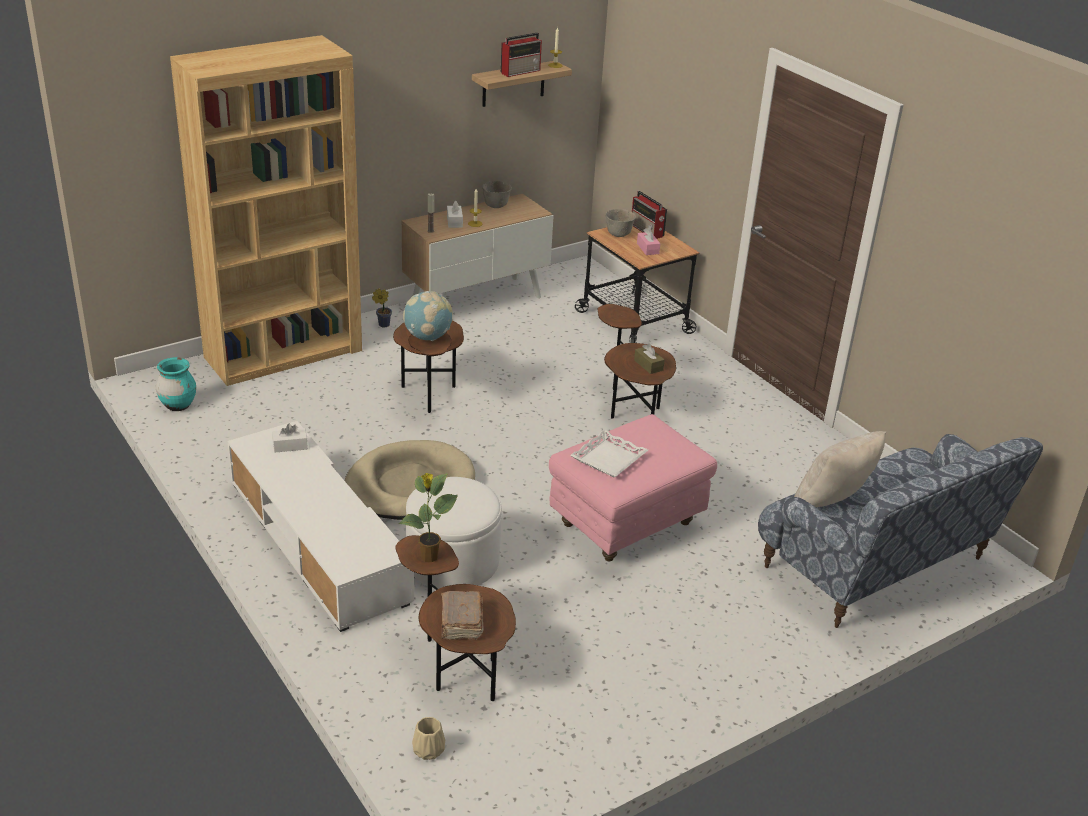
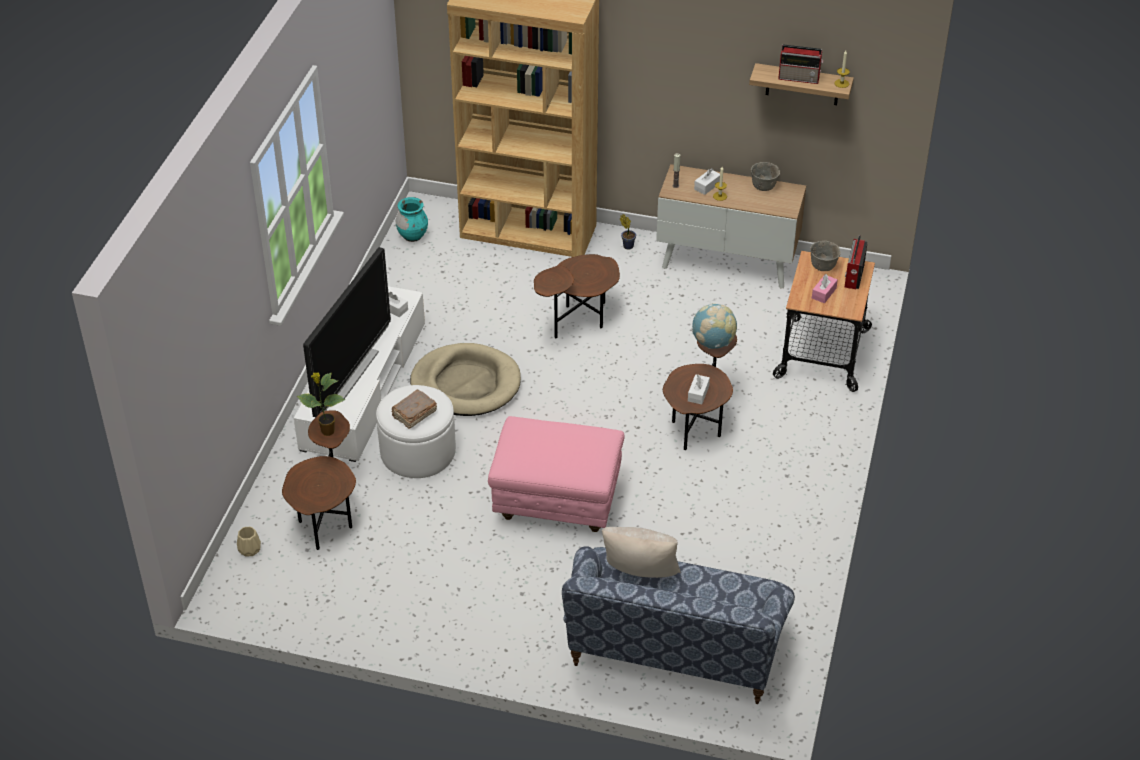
camera: 50 degrees right, 10 degrees up
(332, 517) = (349, 373): none -> television
(427, 337) = (555, 277): globe -> globe (713, 343)
(460, 623) = (308, 484): brown book -> brown book (414, 415)
(608, 458) = (531, 441): white tray -> none
(648, 365) = (698, 393): brown tissue box -> white tissue box

